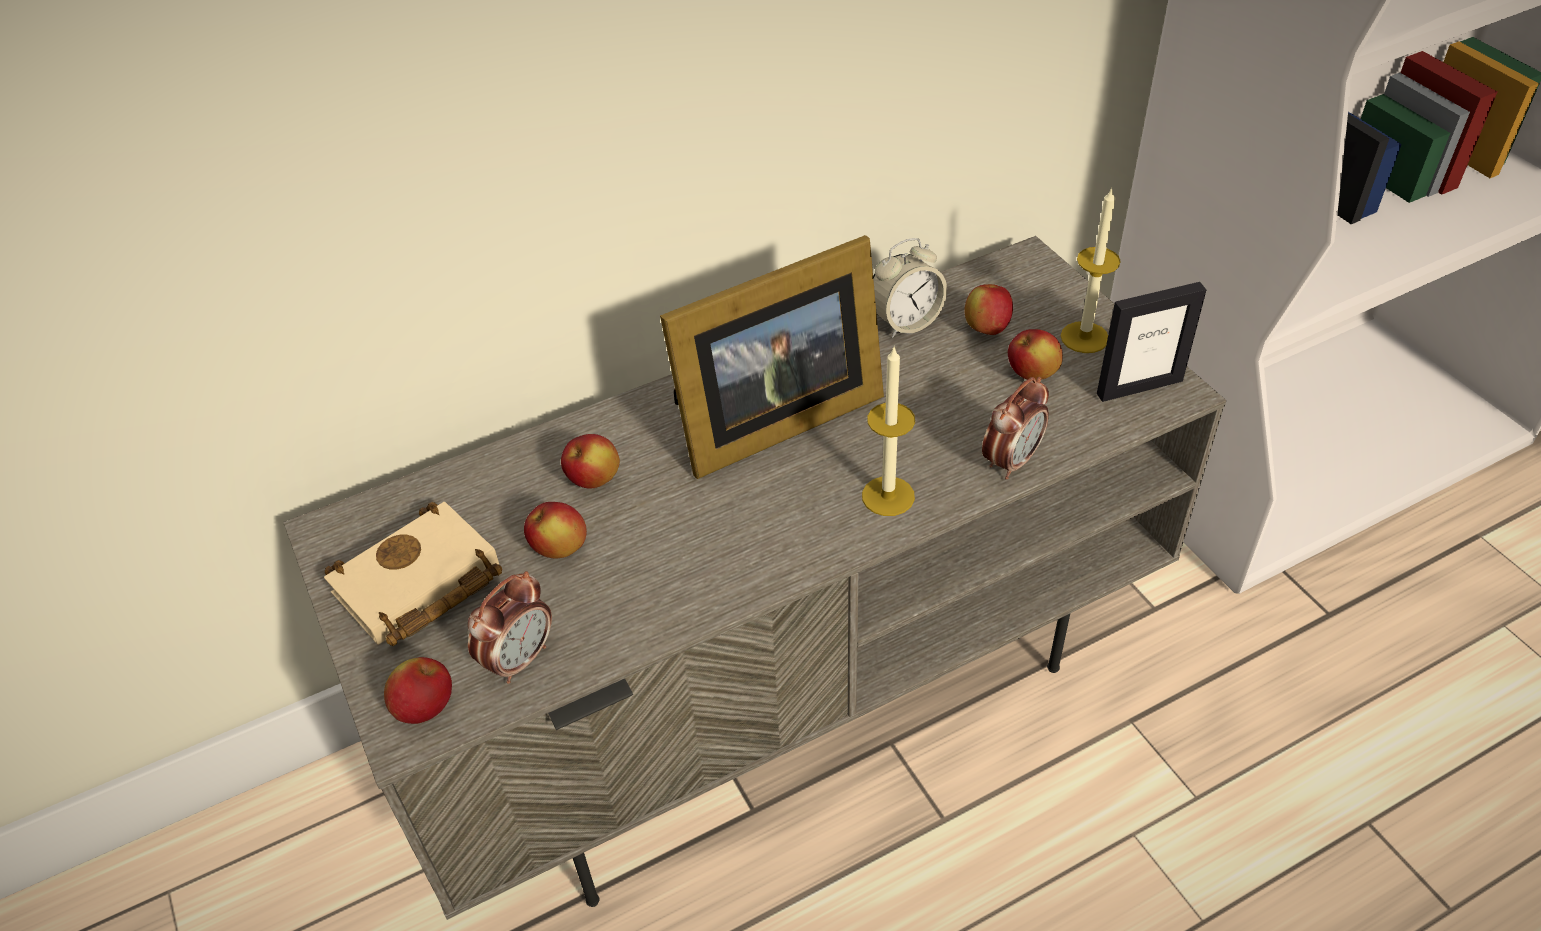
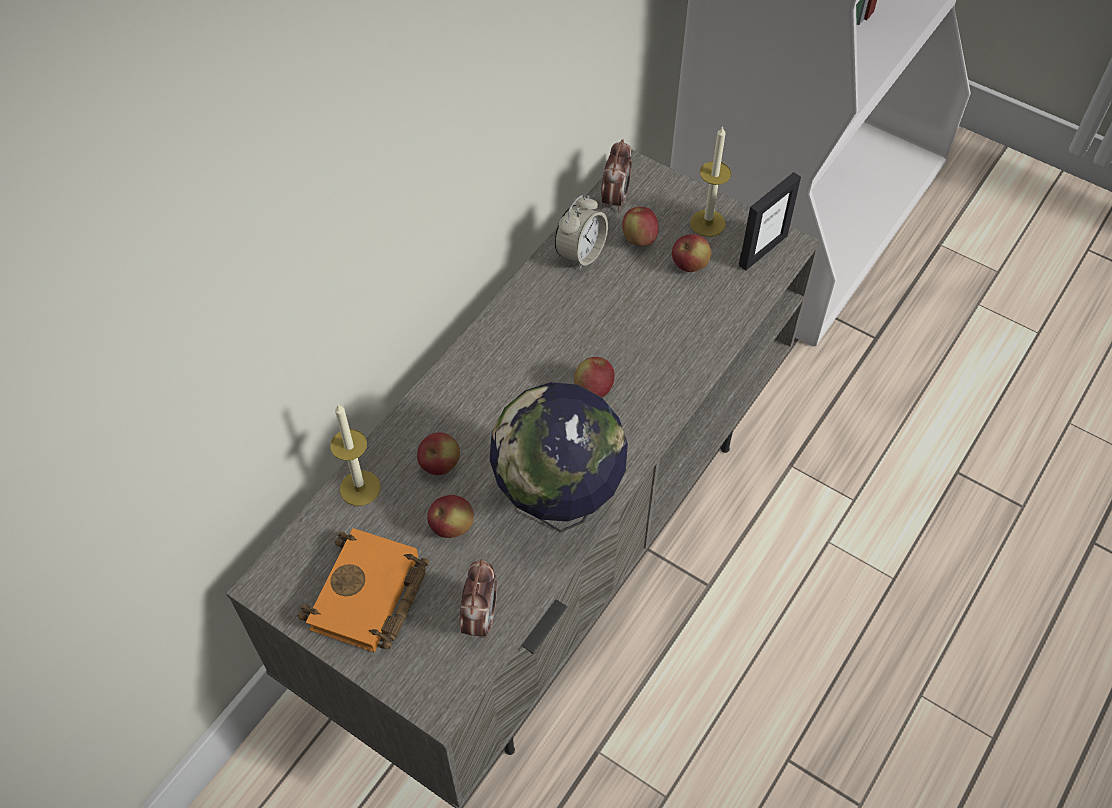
camera: 30 degrees left, 10 degrees up
(417, 587) = (369, 598): beige book -> orange book
(425, 708) = (440, 680): apple -> apple (593, 390)
(697, 572) = (558, 504): none -> globe
(770, 421) = (535, 369): picture frame -> none
(888, 496) = (649, 396): candle -> candle (360, 488)
(1011, 461) = (713, 338): alarm clock -> alarm clock (615, 199)

